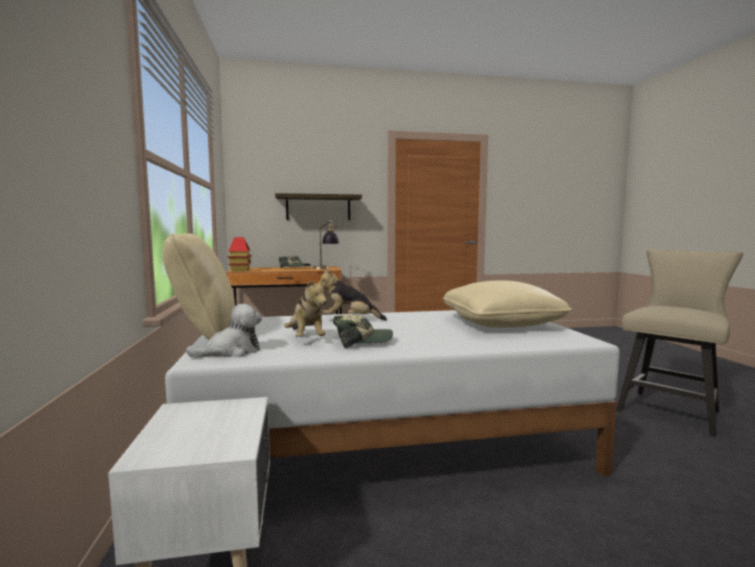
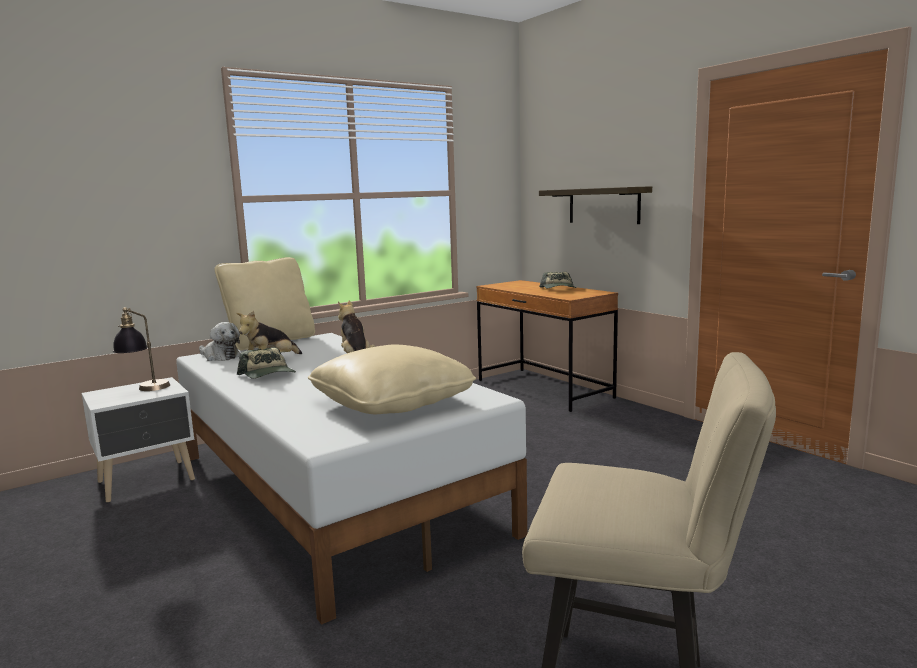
camera: 65 degrees right, 5 degrees up
(240, 270) = (497, 285): toy house -> none
(326, 269) = (573, 295): table lamp -> table lamp (145, 390)

